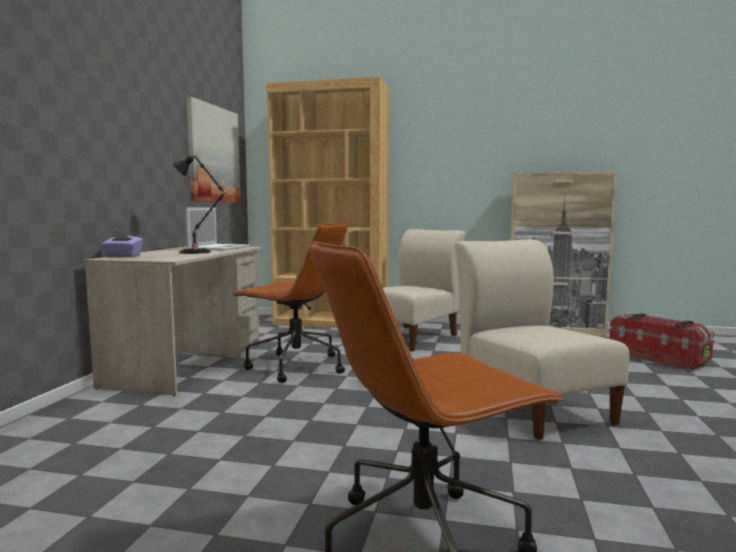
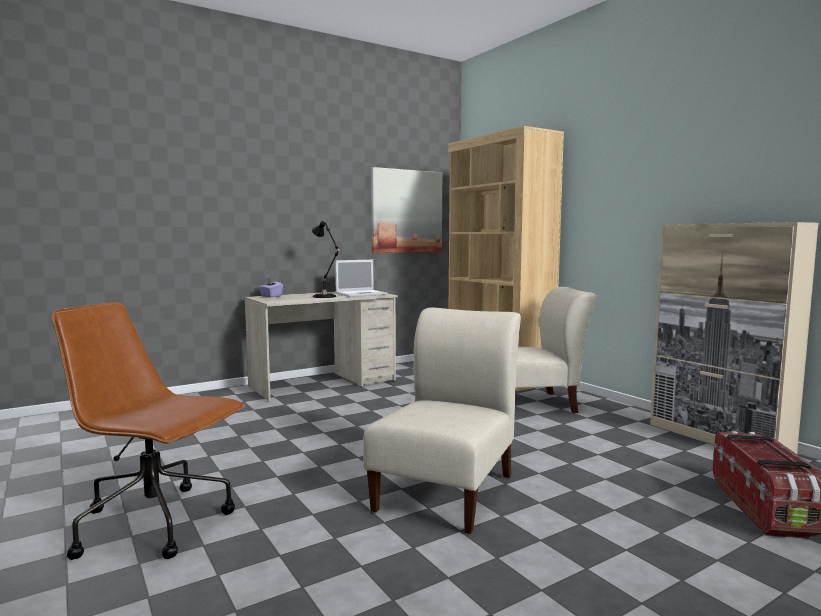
camera: 45 degrees right, 0 degrees up
(295, 366) = (374, 403): brown office chair -> none

